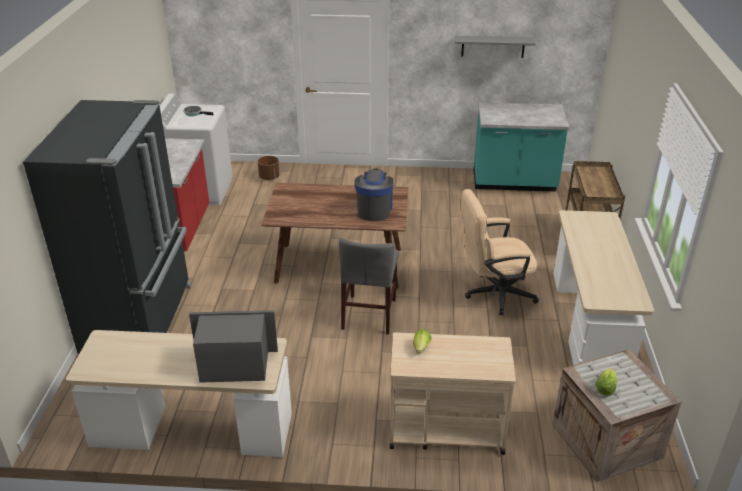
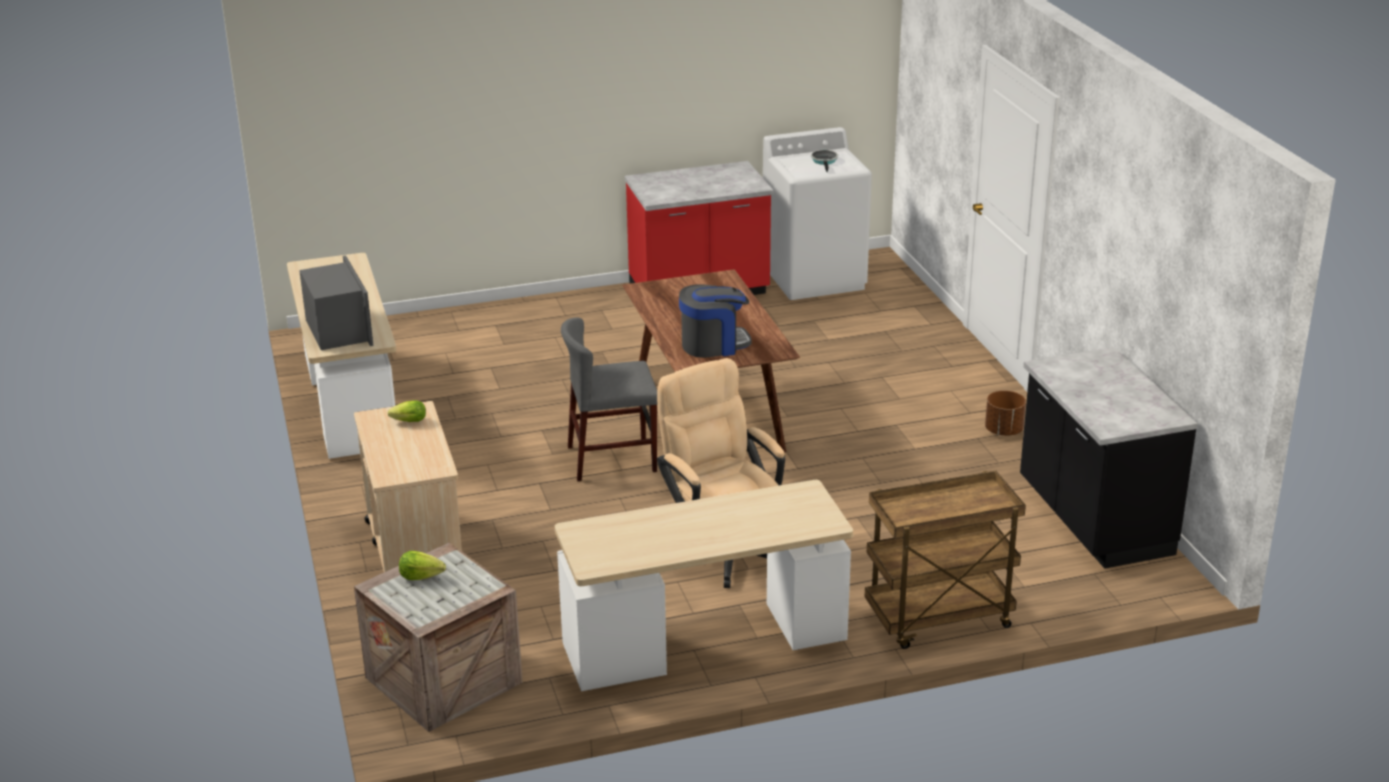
camera: 70 degrees right, 5 degrees down
(141, 319) = (514, 322): black fridge -> none
(269, 177) = (896, 313): brown planter -> brown planter (1004, 431)
(493, 46) = (1140, 254): grey shelf -> none
(514, 183) = (1092, 520): turquoise counter -> black counter

